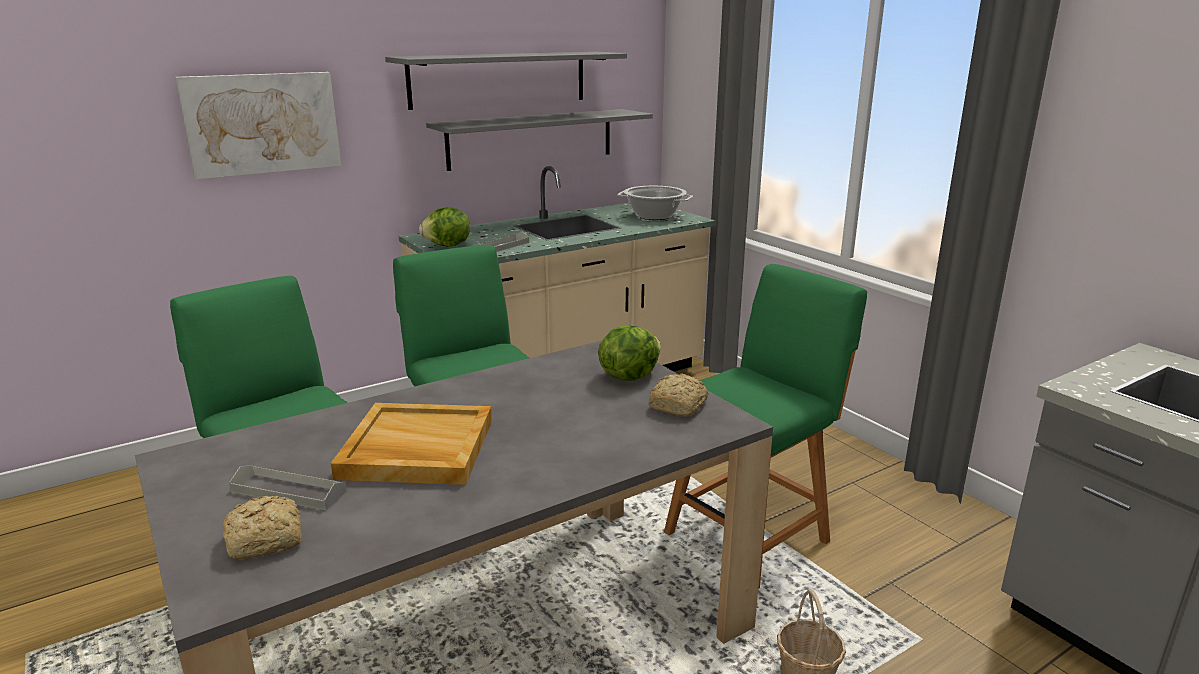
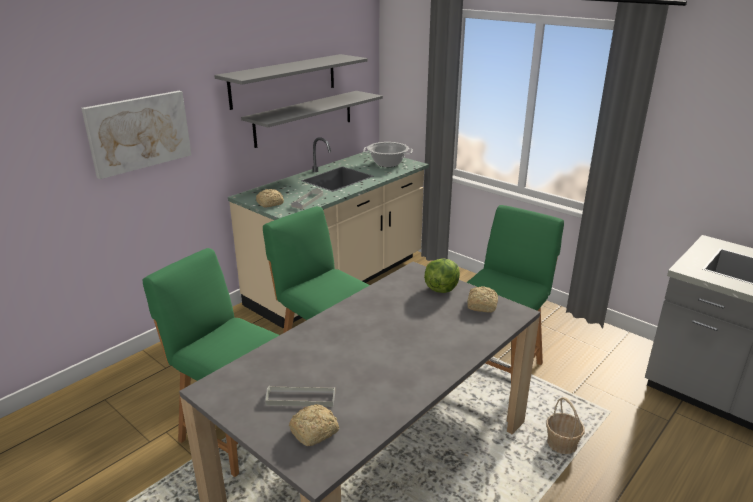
camera: 15 degrees left, 5 degrees up
(416, 449) = (353, 357): beige tray -> none
(448, 246) = (270, 203): lettuce -> bread

